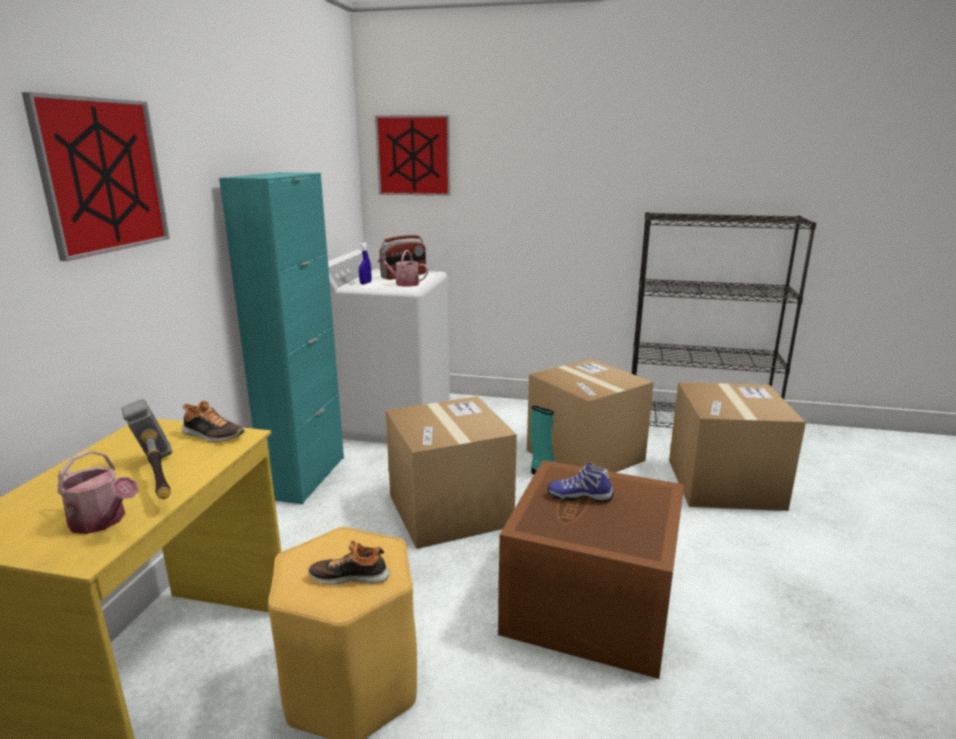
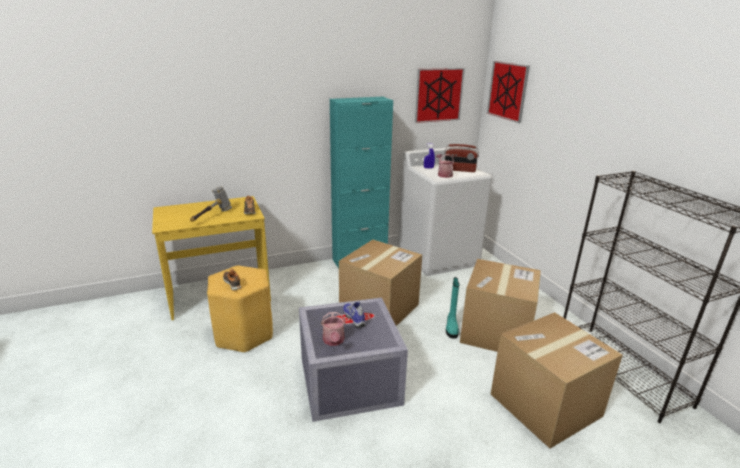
camera: 55 degrees right, 5 degrees up
(102, 521) = (181, 221): watering can -> watering can (333, 341)
(103, 176) = (256, 96): picture -> picture (438, 95)
(592, 605) = (348, 382): brown storage box -> grey storage box

